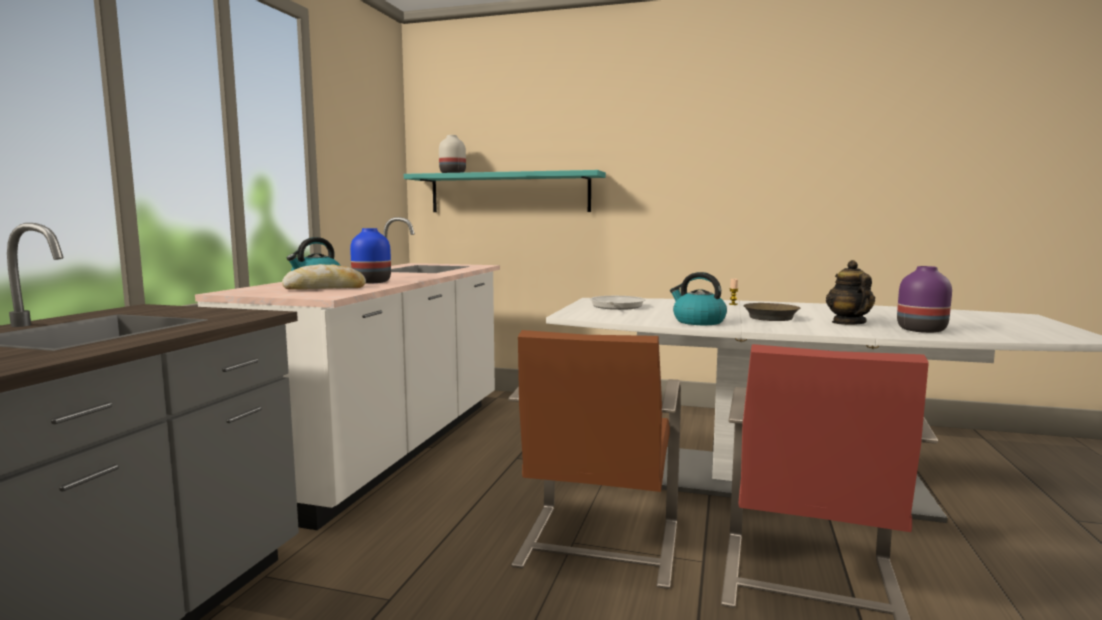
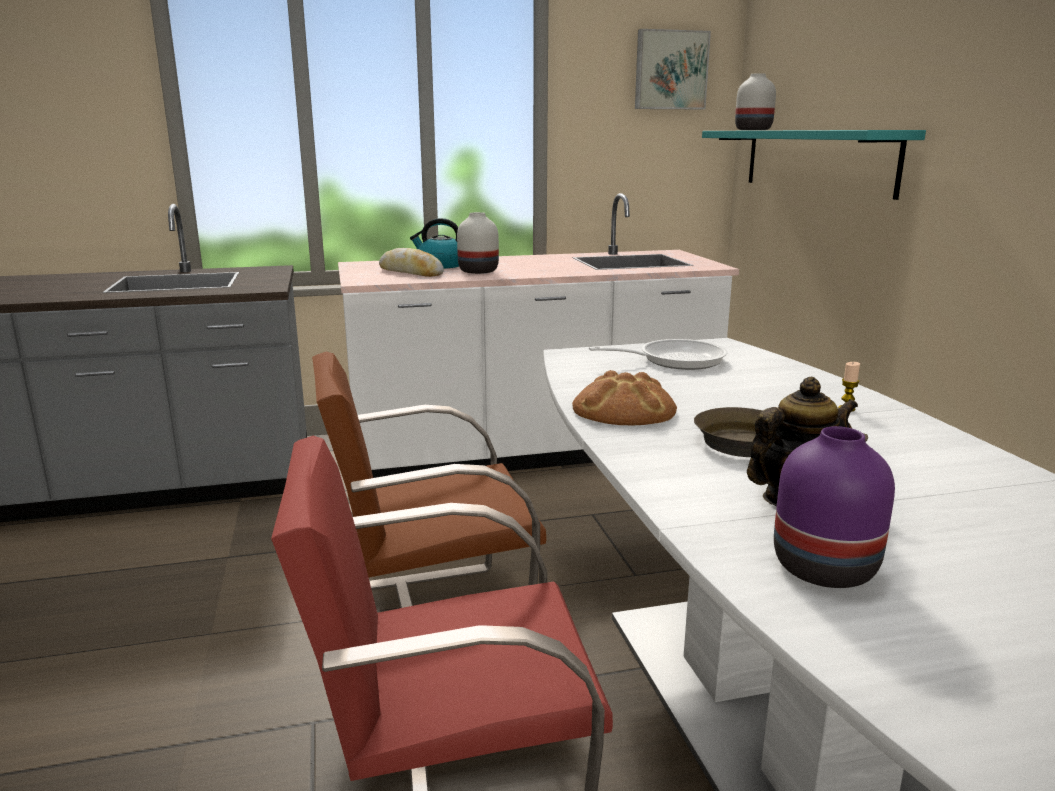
camera: 60 degrees right, 10 degrees up
(371, 282) = (478, 271): blue vase -> white vase
(376, 126) = (670, 70): none -> picture
(698, 321) = (623, 409): kettle -> bread

